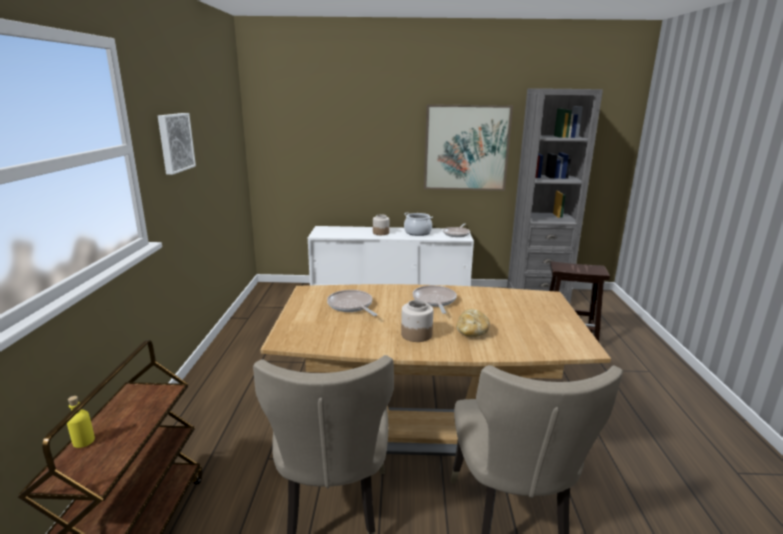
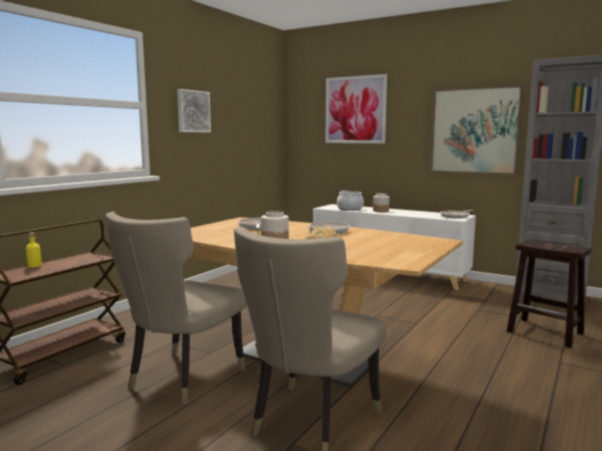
camera: 30 degrees right, 10 degrees down
(338, 122) = (355, 110): none -> picture
(417, 232) = (416, 213): cooking pot -> cooking pot (350, 209)

